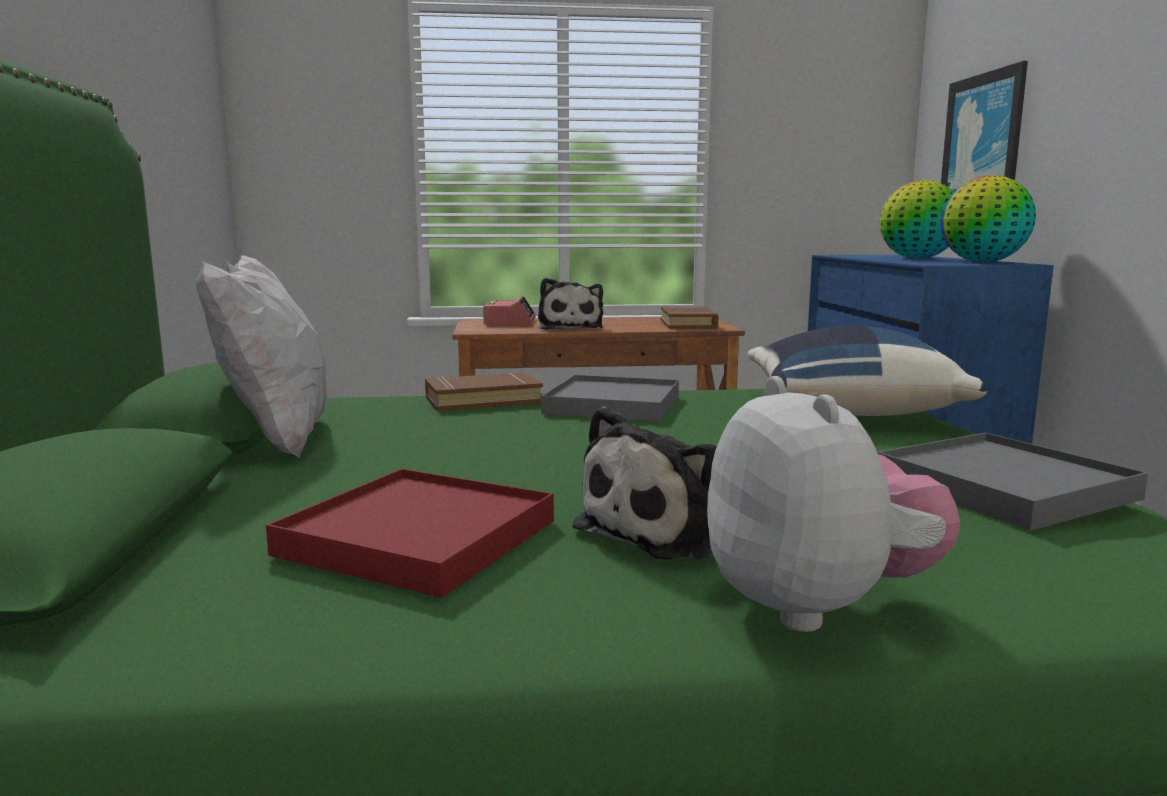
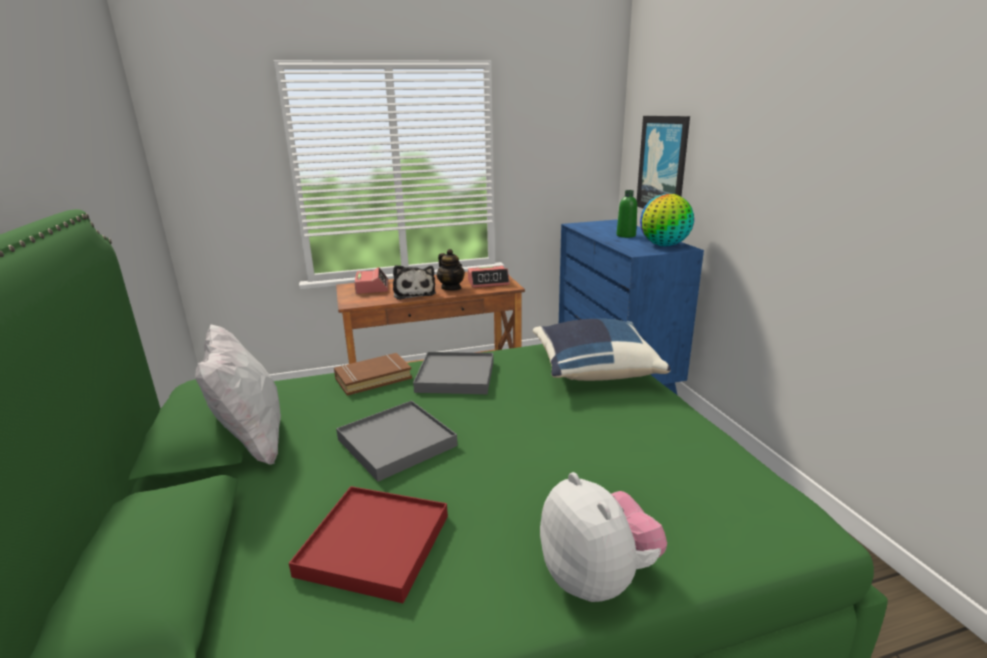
camera: 10 degrees left, 10 degrees up
(628, 326) = (451, 288): none -> teapot
(666, 530) = (511, 517): plush toy -> none
(688, 324) = (488, 282): brown book -> alarm clock
(917, 259) = (626, 235): globe -> green bottle
(1003, 488) = (681, 453): grey tray -> grey tray (396, 443)

